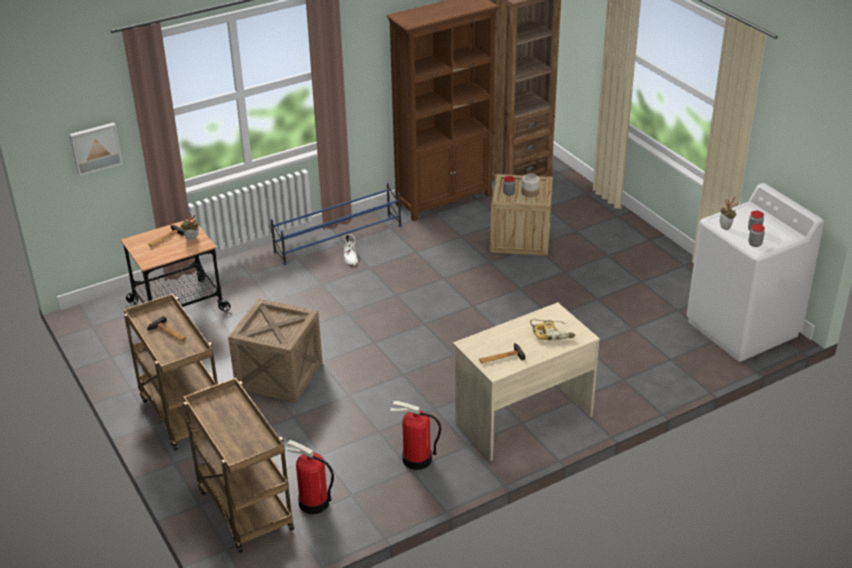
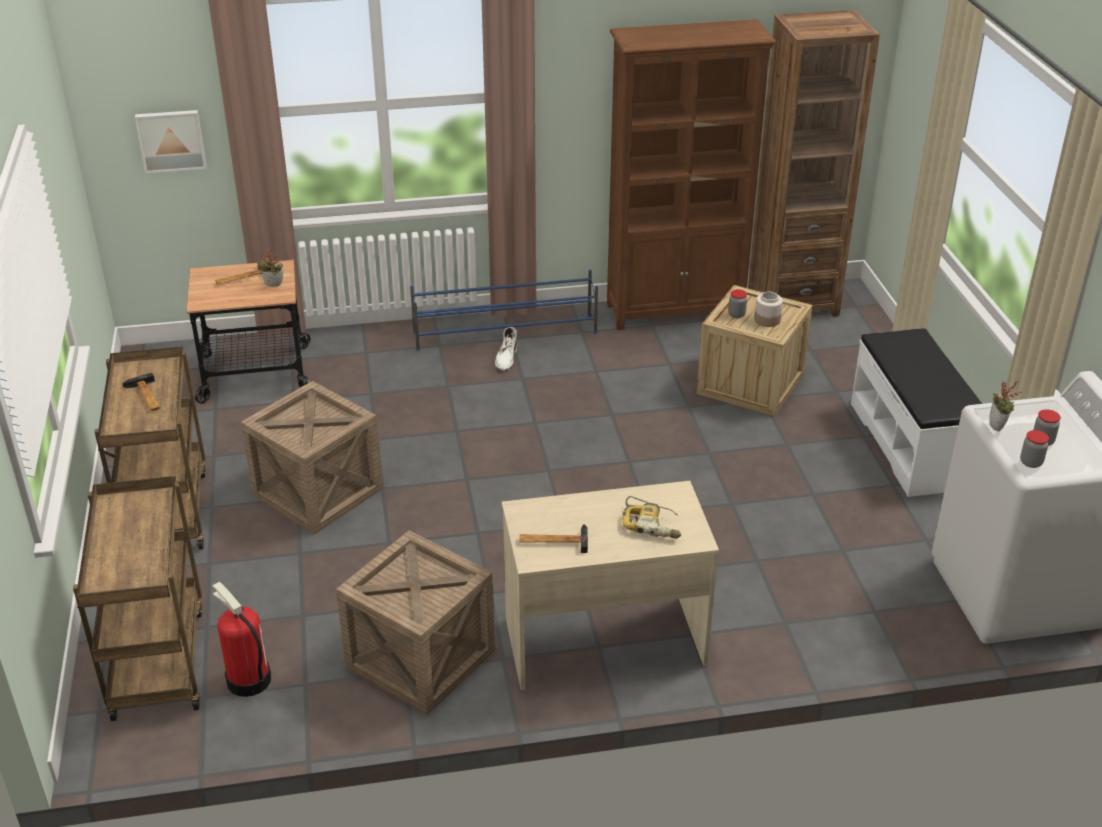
camera: 20 degrees right, 0 degrees up
(416, 459) = (420, 658): fire extinguisher -> crate
(639, 254) = (911, 444): none -> white bench

